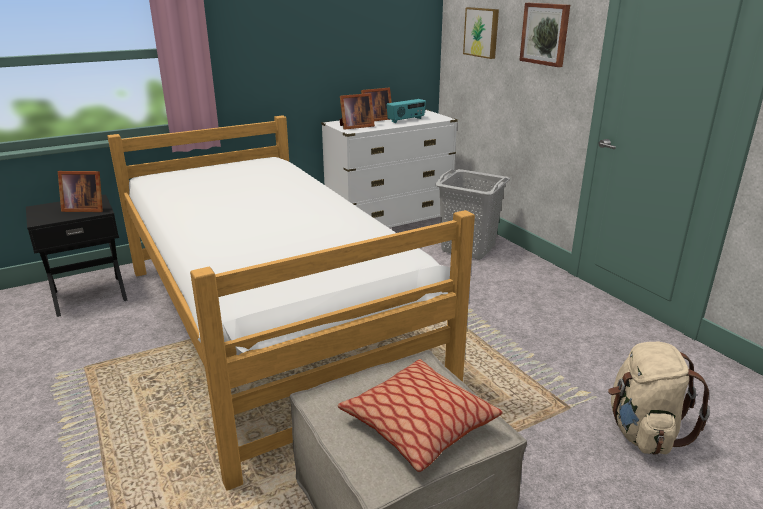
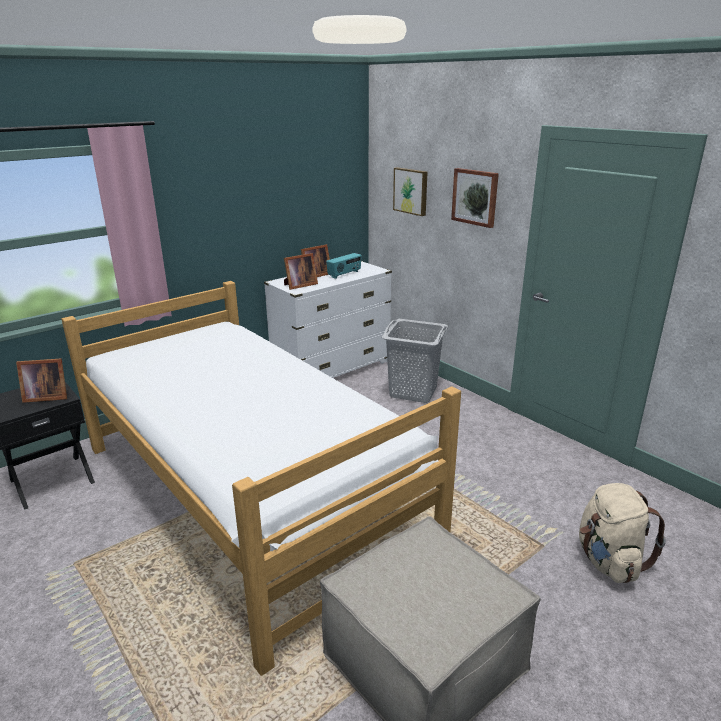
camera: 10 degrees left, 0 degrees up
(418, 424) = (445, 595): pillow -> none

